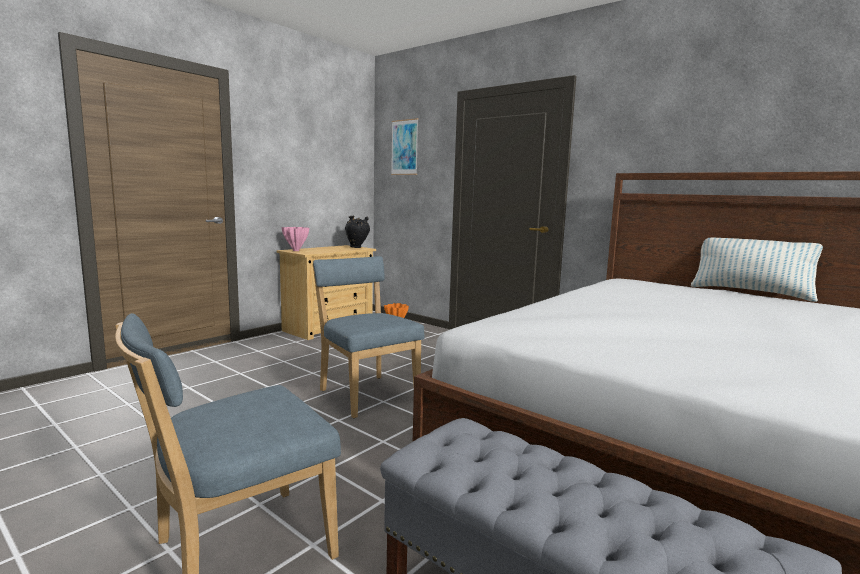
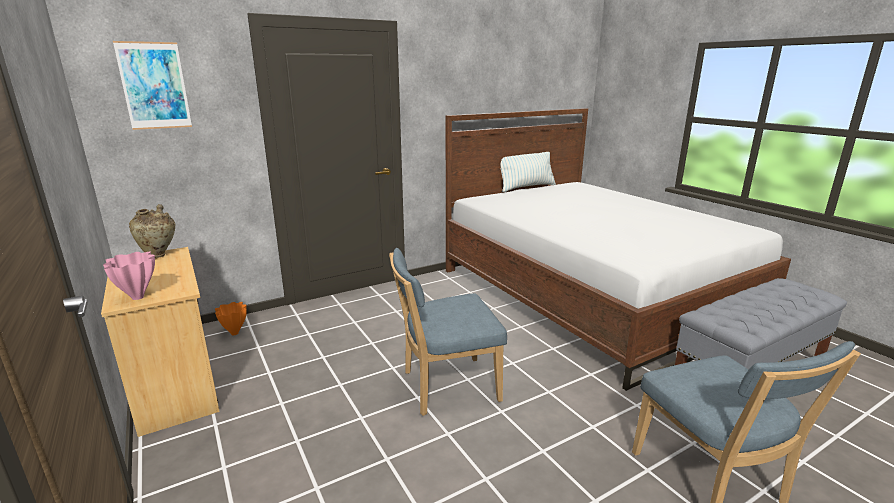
camera: 70 degrees left, 10 degrees up
(357, 247) = (159, 255): black vase -> beige vase

